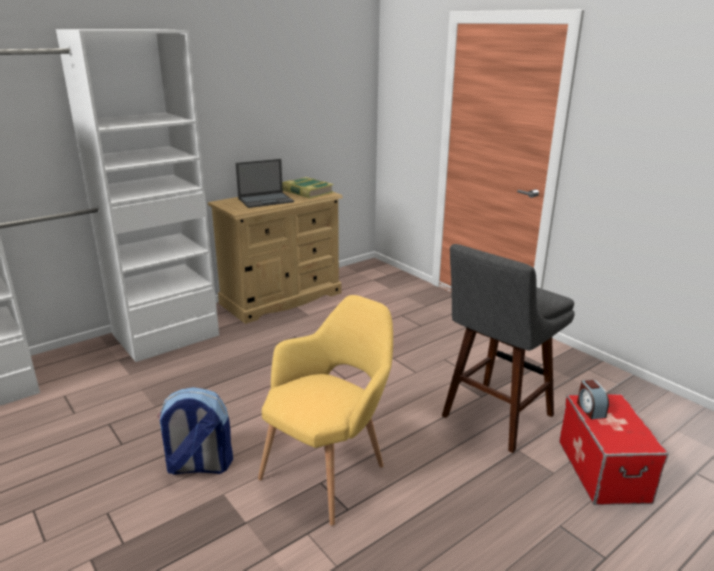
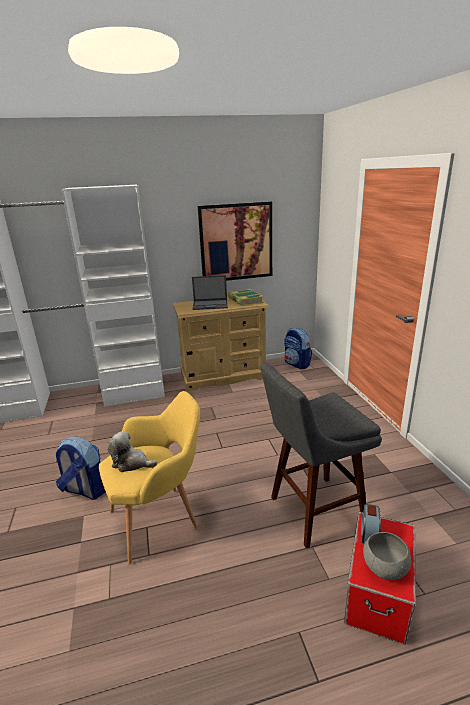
camera: 25 degrees right, 0 degrees up
(286, 114) = (236, 242): none -> picture
(309, 396) = (131, 463): none -> plush toy
(365, 272) = (297, 364): none -> backpack
(626, 434) = (385, 569): none -> grey bowl

